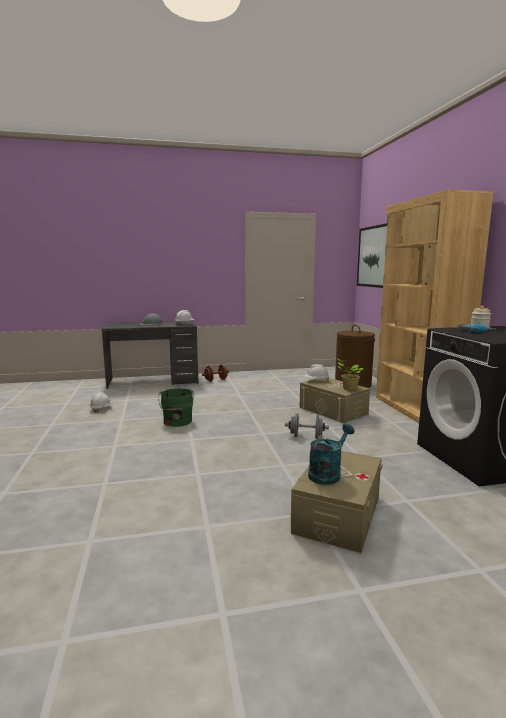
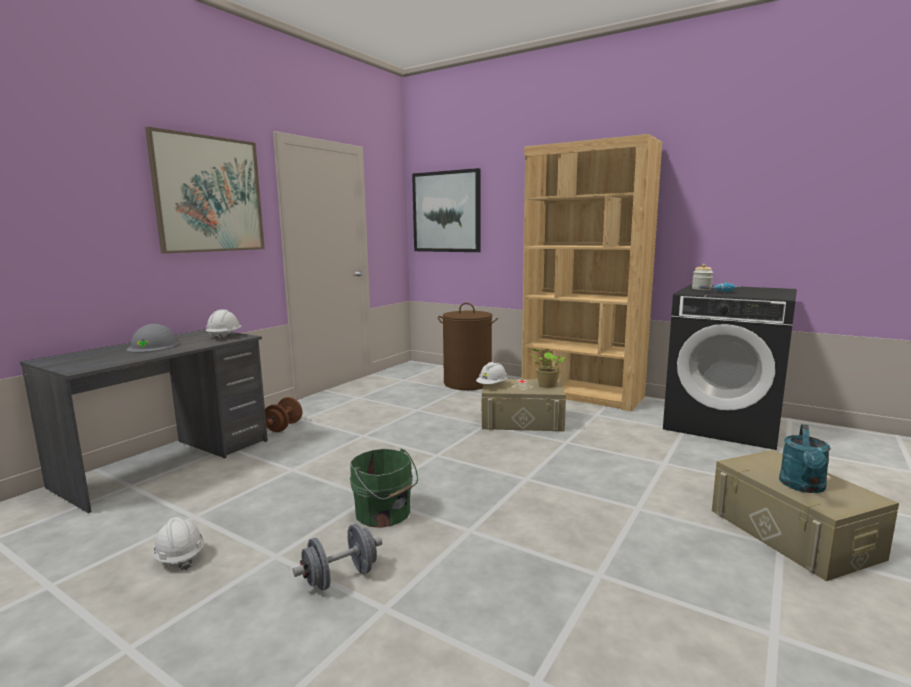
camera: 45 degrees left, 0 degrees up
(200, 250) = (209, 194): none -> picture
(306, 436) = (573, 462): grey dumbbell -> grey dumbbell (340, 577)
(327, 473) = (803, 487): turquoise watering can -> turquoise watering can turned 150 degrees counterclockwise

